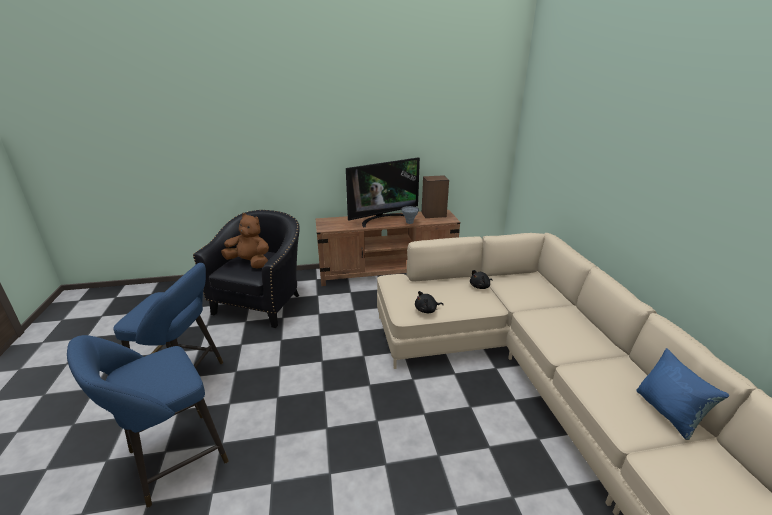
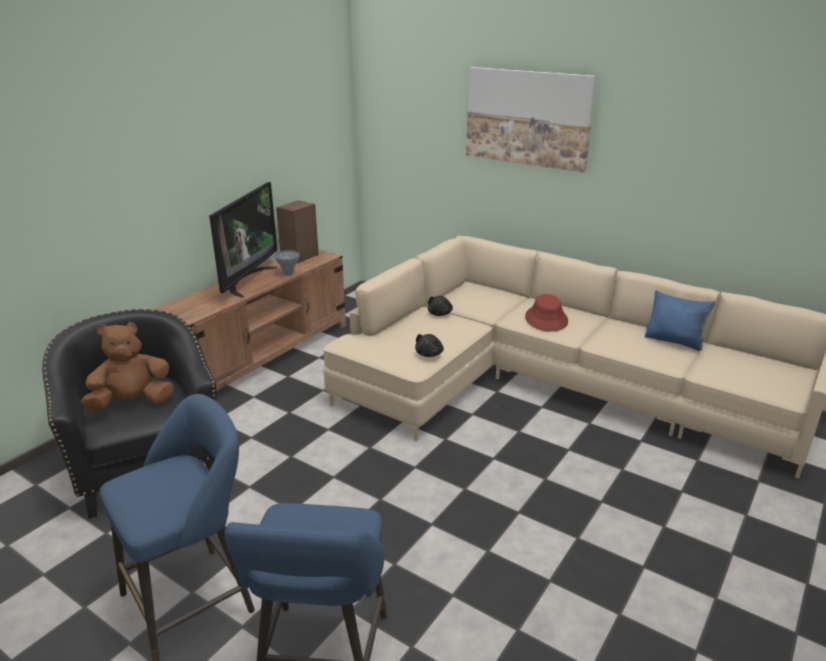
camera: 45 degrees left, 0 degrees up
(558, 328) = (546, 319): none -> red hat
(622, 138) = (528, 117): none -> picture

